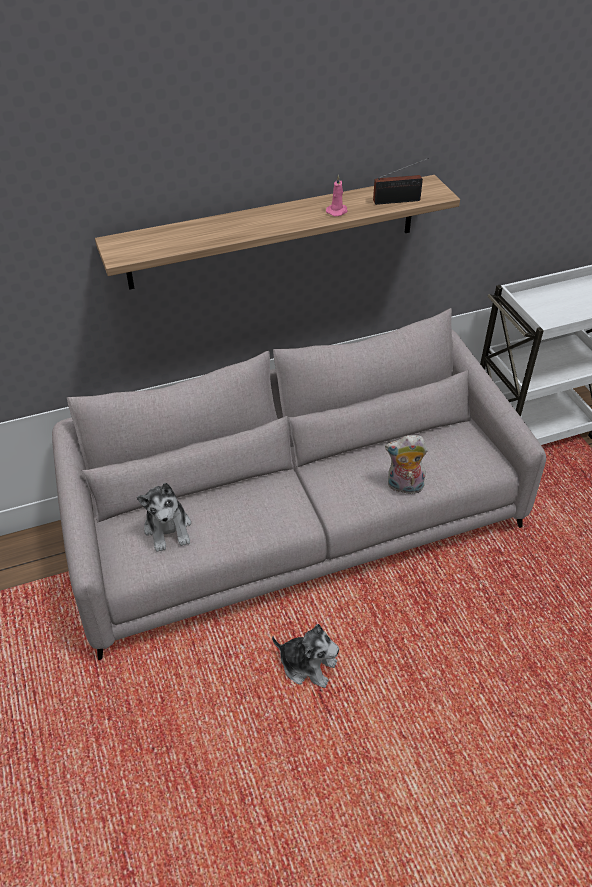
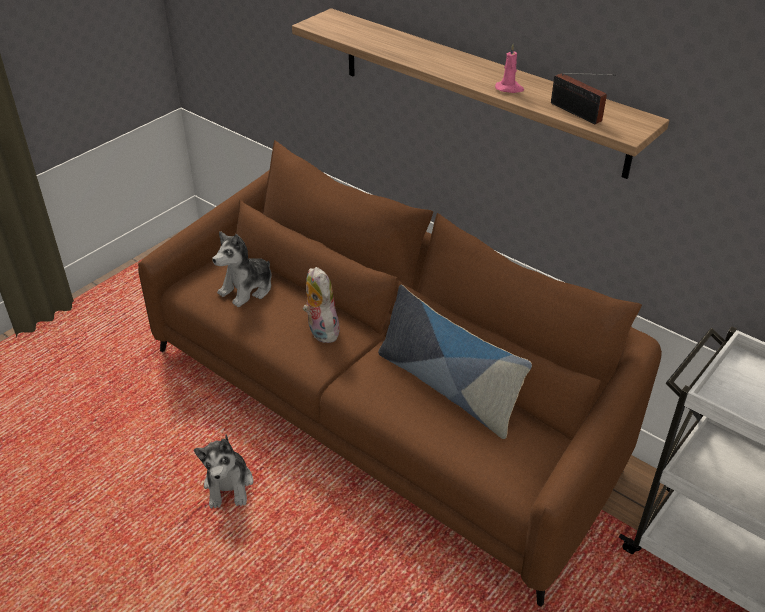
camera: 60 degrees right, 5 degrees down
(295, 527) = (384, 408): grey sofa -> brown sofa
(381, 456) = (448, 387): none -> pillow
(404, 487) = (418, 421): plush toy -> plush toy (320, 330)

